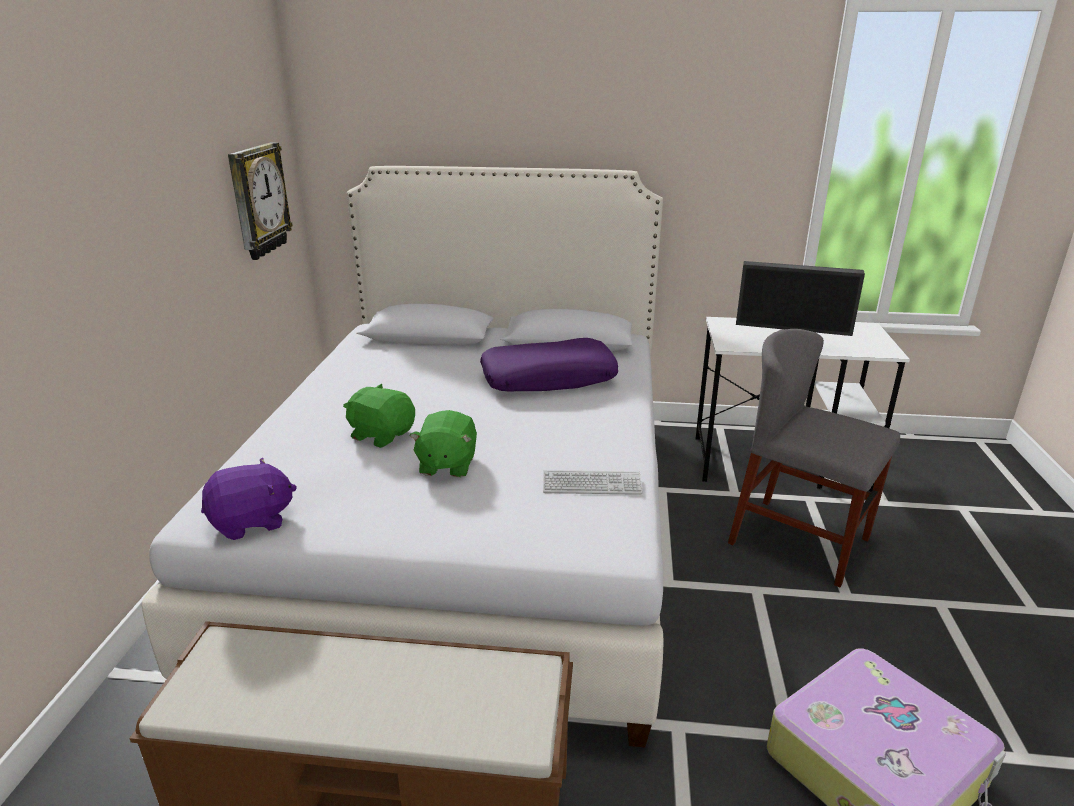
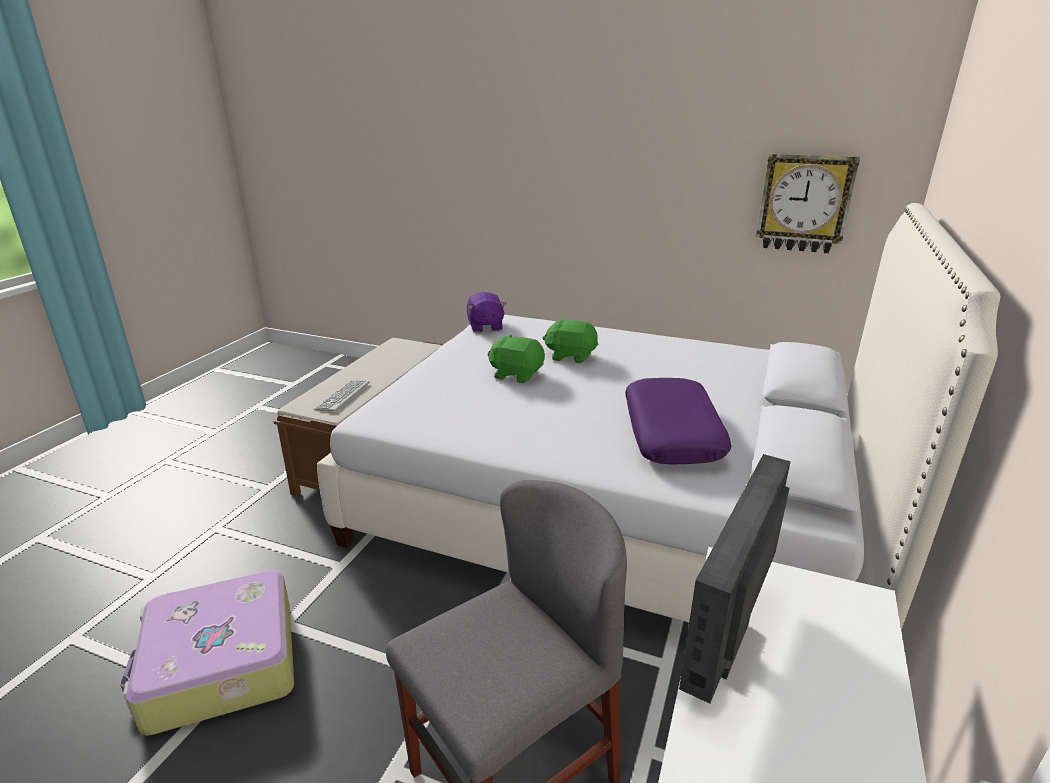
camera: 105 degrees right, 0 degrees up
(382, 435) = (571, 356): green plush toy -> green plush toy turned 120 degrees counterclockwise
(592, 484) = (453, 421): keyboard -> keyboard (343, 396)

